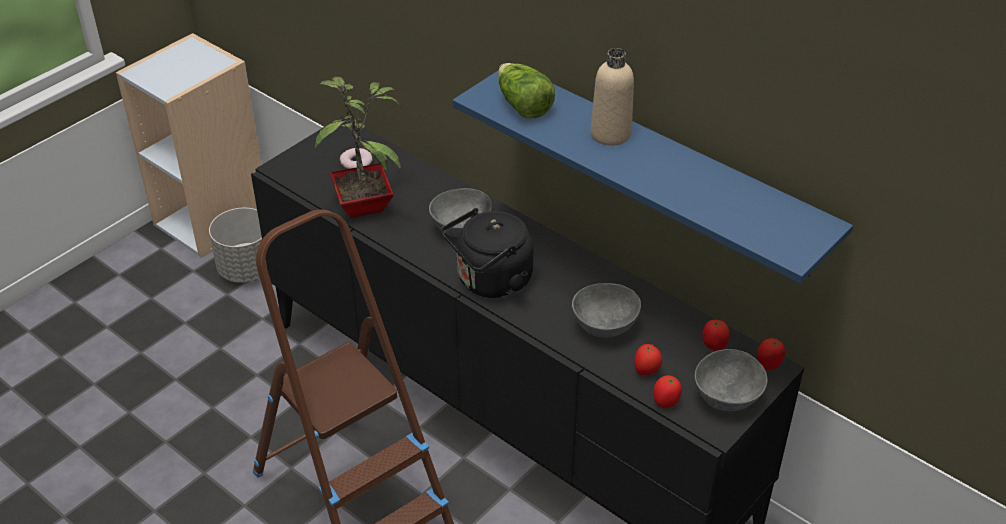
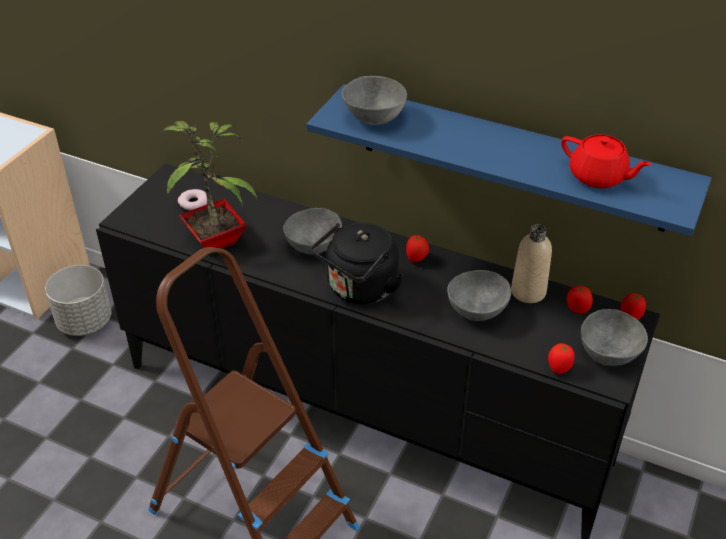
camera: 15 degrees left, 0 degrees up
(523, 105) = (374, 119): lettuce -> grey bowl
(610, 134) = (465, 132): beige bottle -> beige bottle (528, 292)
(646, 371) = (530, 343): tomato -> tomato (416, 259)
(728, 204) = (598, 177): none -> red teapot

